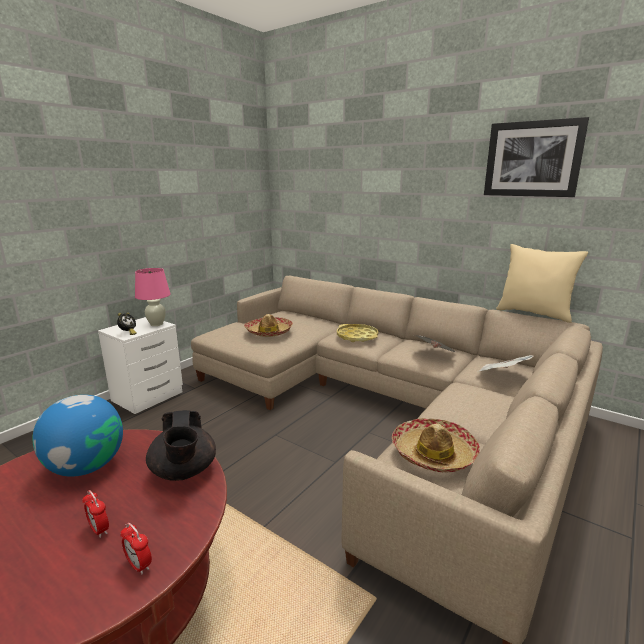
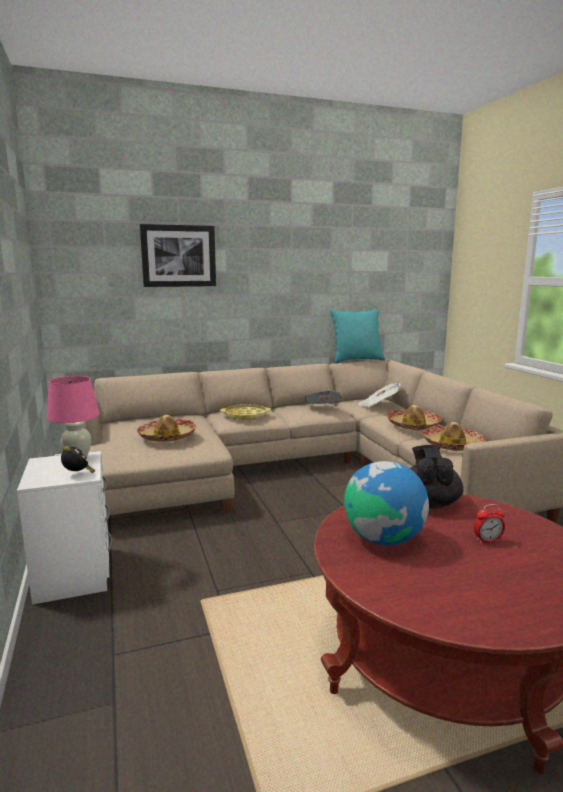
camera: 55 degrees left, 5 degrees down
(139, 565) = (536, 531): alarm clock -> none
(184, 472) = (429, 503): black teapot -> black teapot turned 105 degrees counterclockwise
(466, 412) = (413, 425): none -> hat
(532, 159) = (335, 243): picture -> picture (178, 256)
(534, 313) = (356, 360): beige pillow -> turquoise pillow

